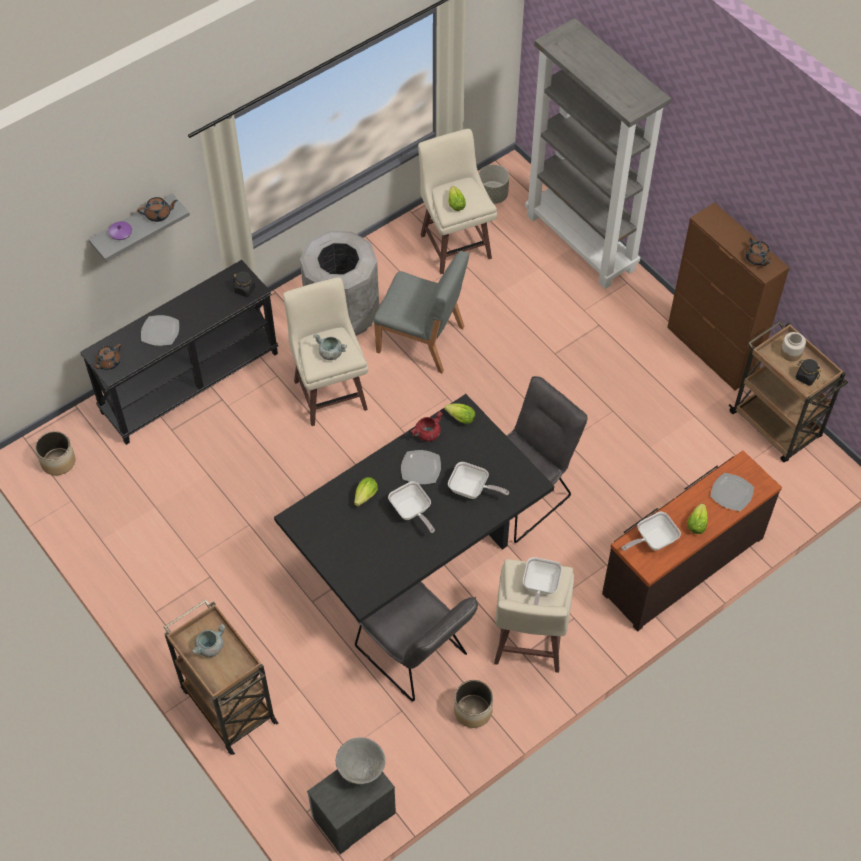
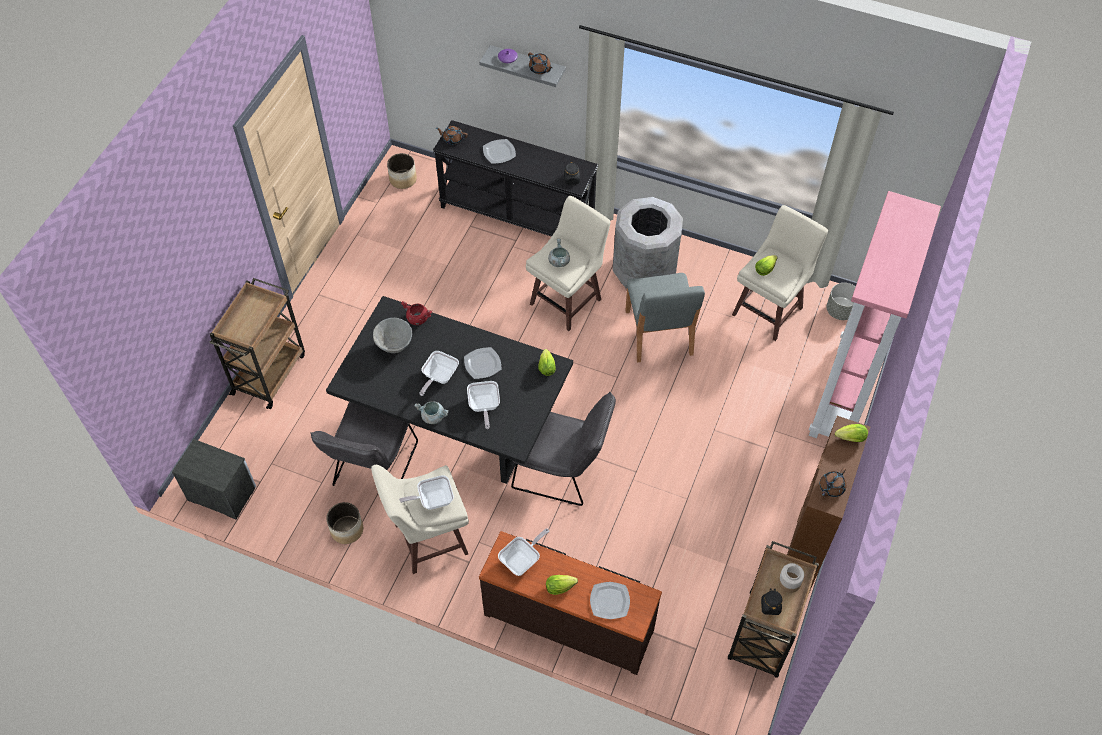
camera: 60 degrees right, 0 degrees up
(210, 647) = (253, 312): grey cooking pot -> grey cooking pot (433, 416)
(361, 770) = (226, 464): grey bowl -> grey bowl (394, 346)
(364, 497) = (433, 341): lettuce -> lettuce (848, 438)
(427, 434) = (517, 353): red cooking pot -> red cooking pot (417, 318)
(582, 242) = (844, 396): grey bookcase -> pink bookcase
(652, 540) = (522, 560): frying pan -> frying pan turned 105 degrees clockwise

